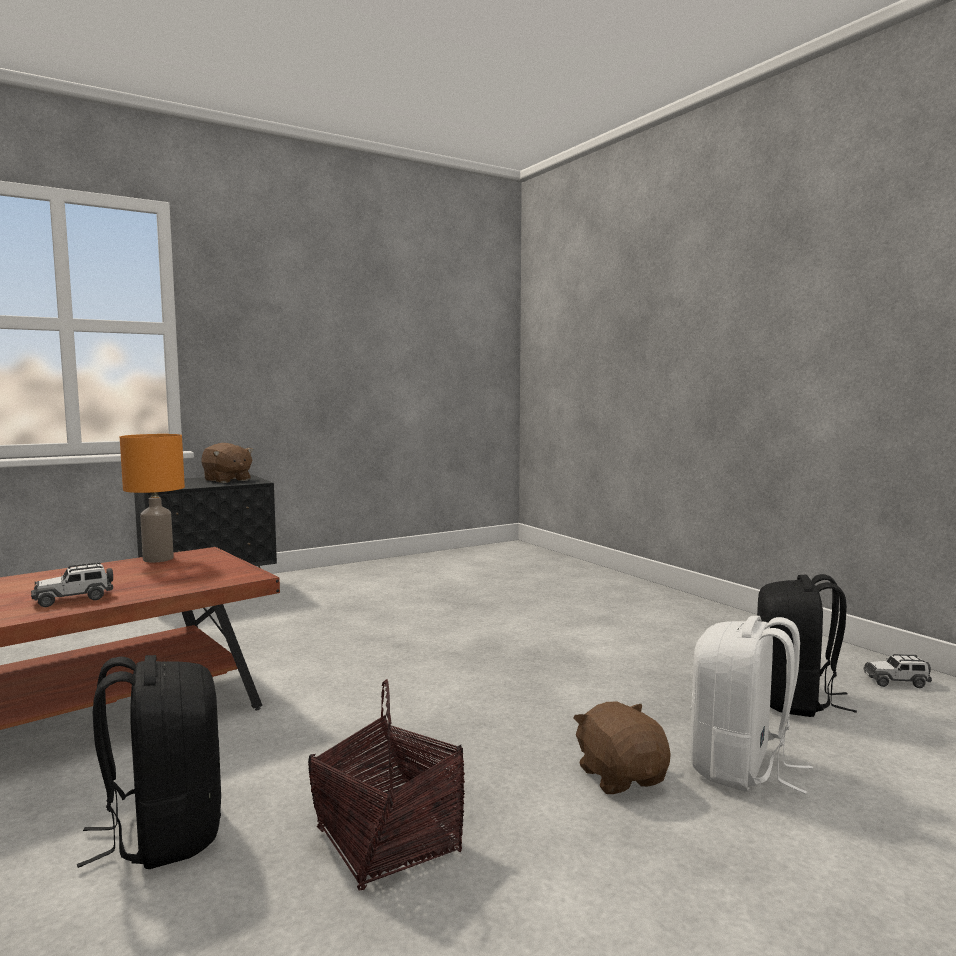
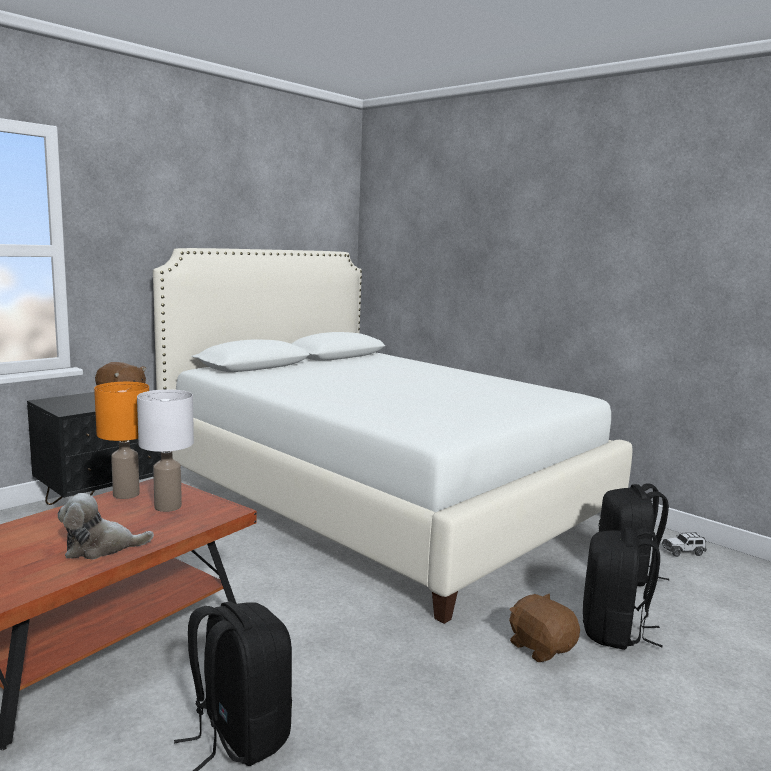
camera: 15 degrees left, 5 degrees up
(74, 599) = (101, 548): toy car -> plush toy
(186, 570) = (167, 507): none -> white table lamp
(388, 842) = (411, 719): basket -> none
(509, 602) = (380, 496): none -> white bed
(741, 768) = (614, 631): white backpack -> black backpack

